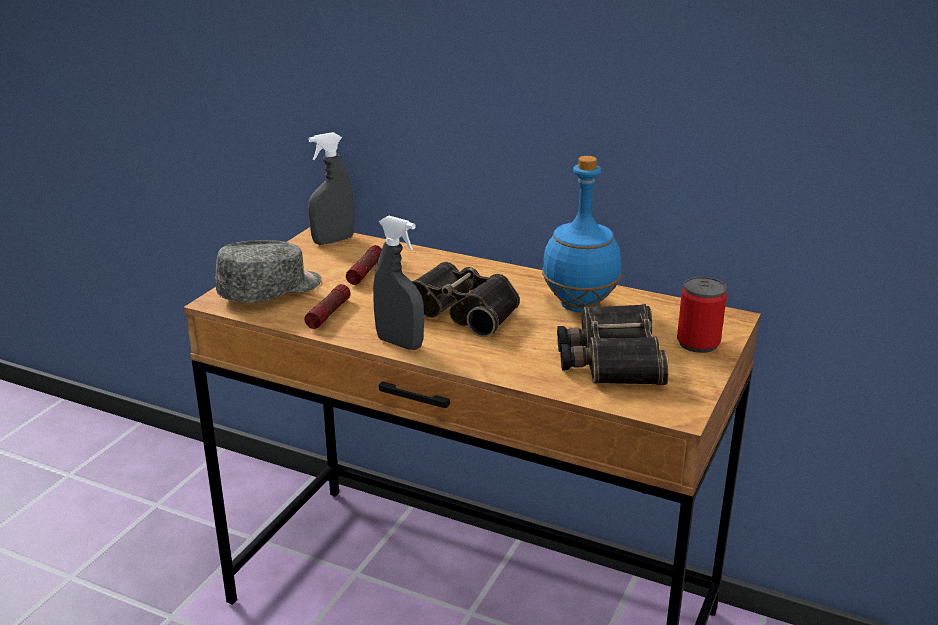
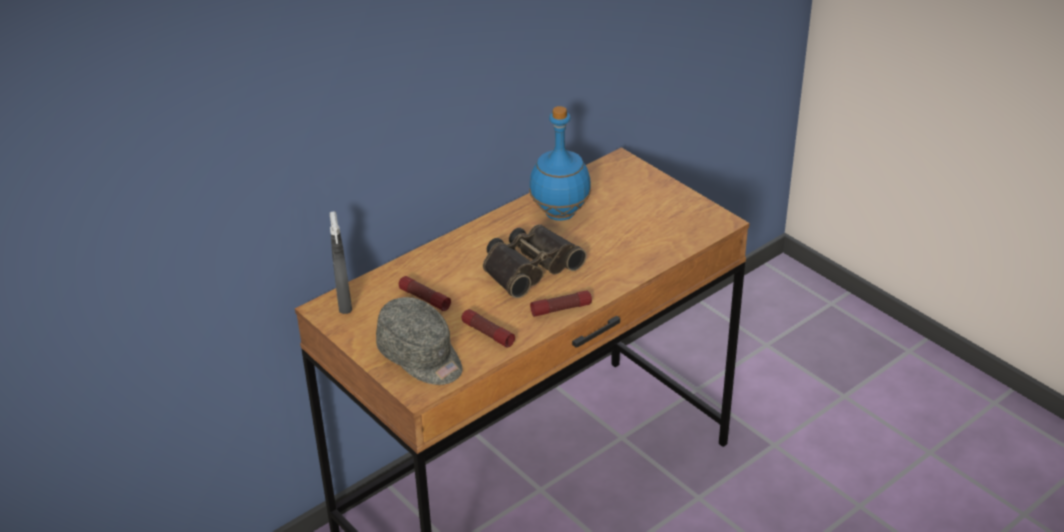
camera: 65 degrees left, 10 degrees up
(271, 291) = (421, 357): grey cap -> grey cap turned 150 degrees clockwise
(399, 343) = (561, 309): grey spray bottle -> flashlight
(610, 358) = (642, 225): binoculars -> none
(698, 343) = (645, 184): can -> none

